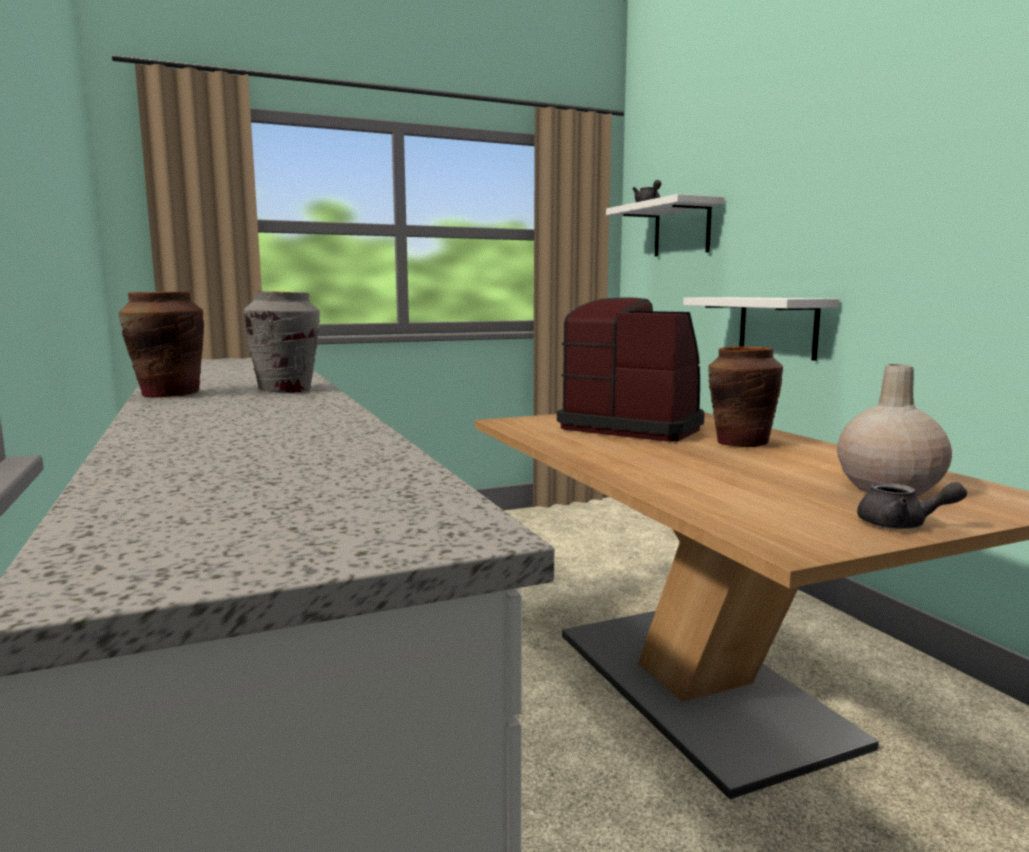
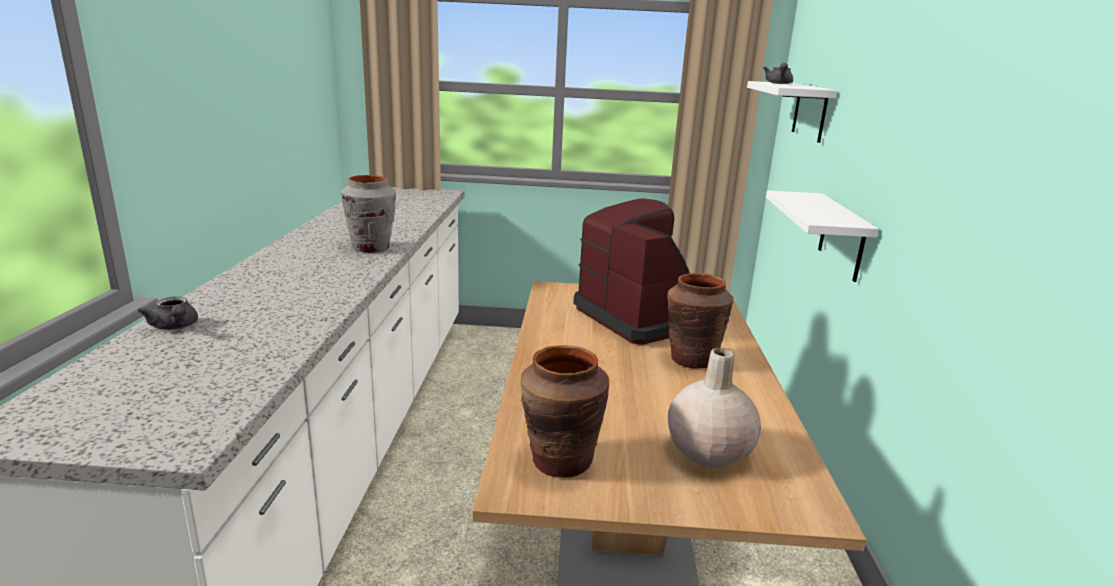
camera: 25 degrees right, 10 degrees up
(169, 394) = (299, 241): brown vase -> brown vase (560, 461)
(901, 525) = (637, 495): grey teapot -> grey teapot (175, 327)

